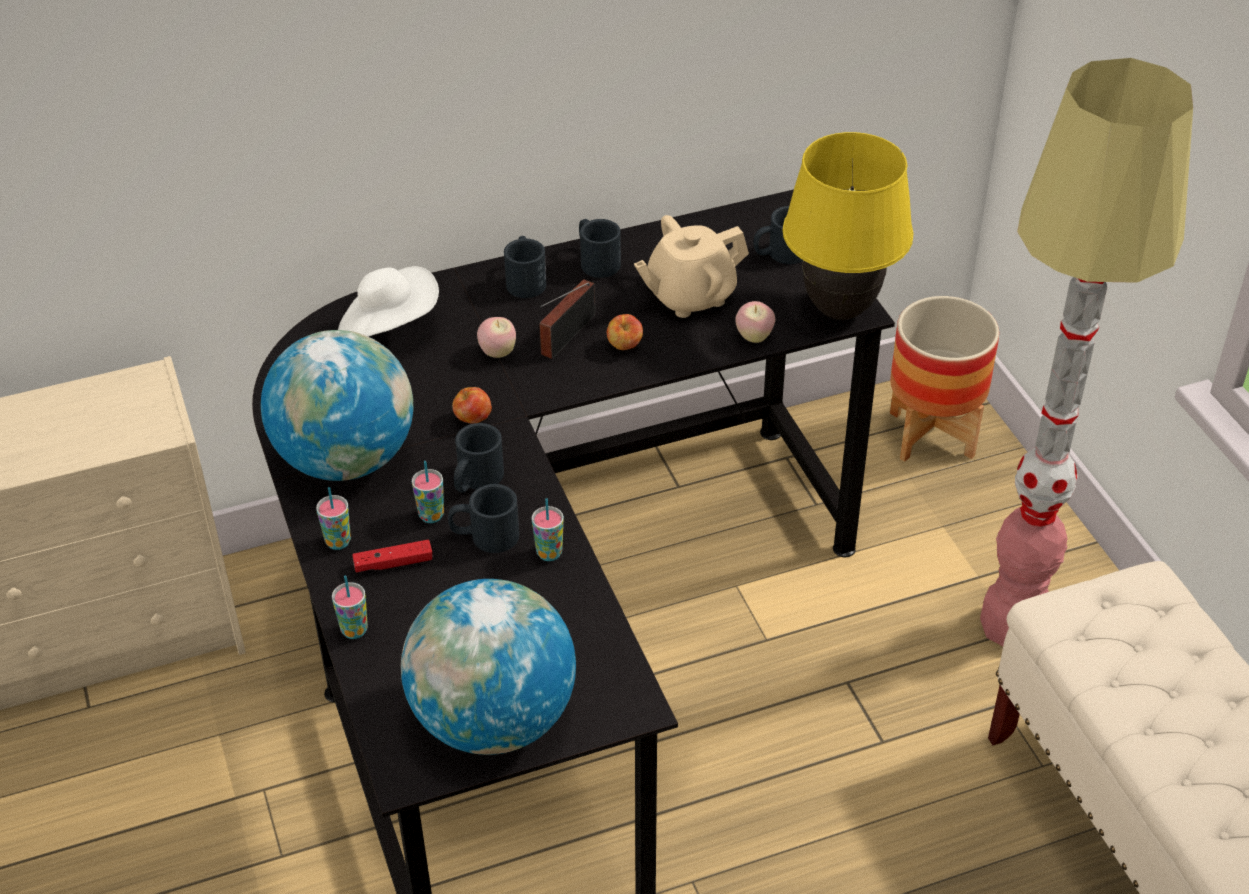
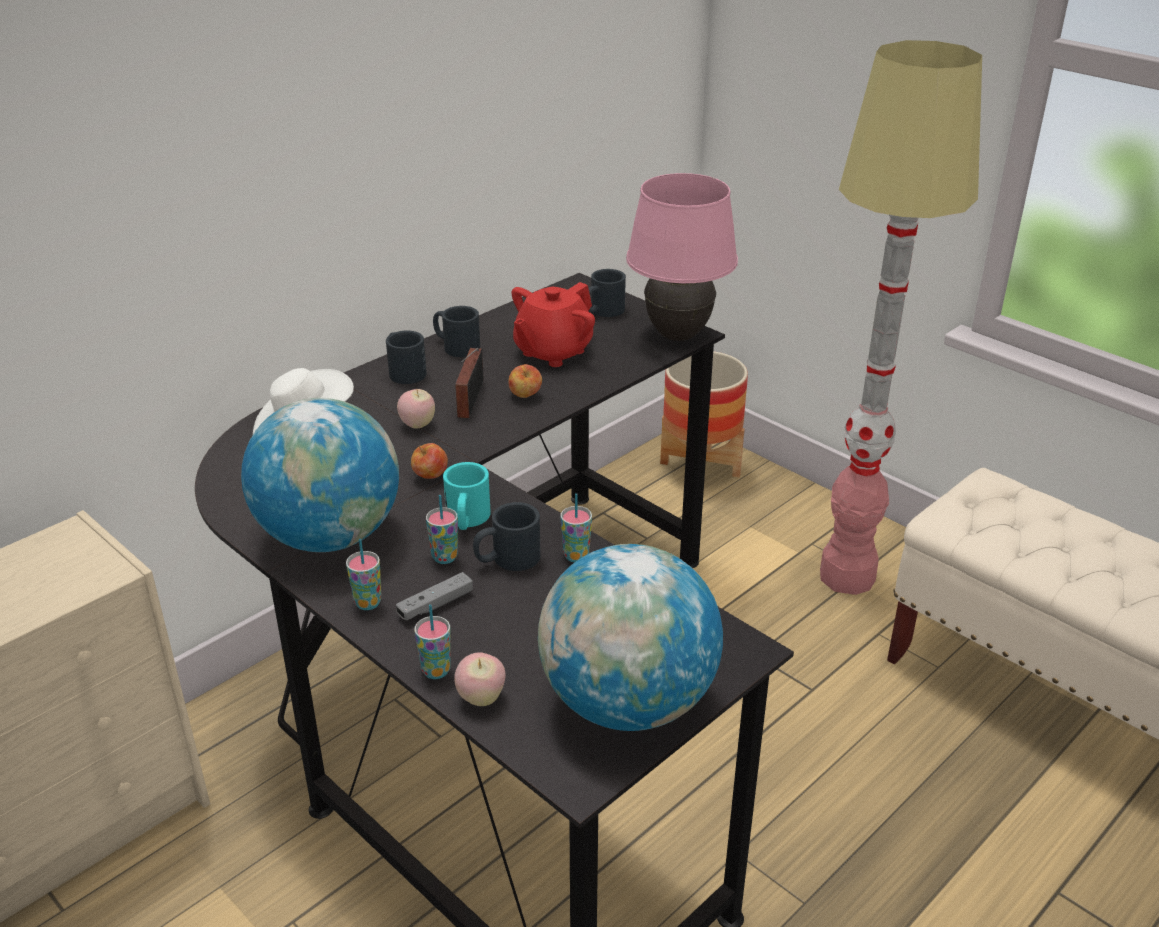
camera: 25 degrees left, 10 degrees down
(393, 563) = (435, 605): red game controller -> grey game controller
(475, 480) = (466, 520): black mug -> turquoise mug
(690, 296) = (552, 352): beige teapot -> red teapot
(754, 337) = (626, 366): apple -> apple (481, 698)
(840, 310) = (678, 335): yellow table lamp -> pink table lamp

